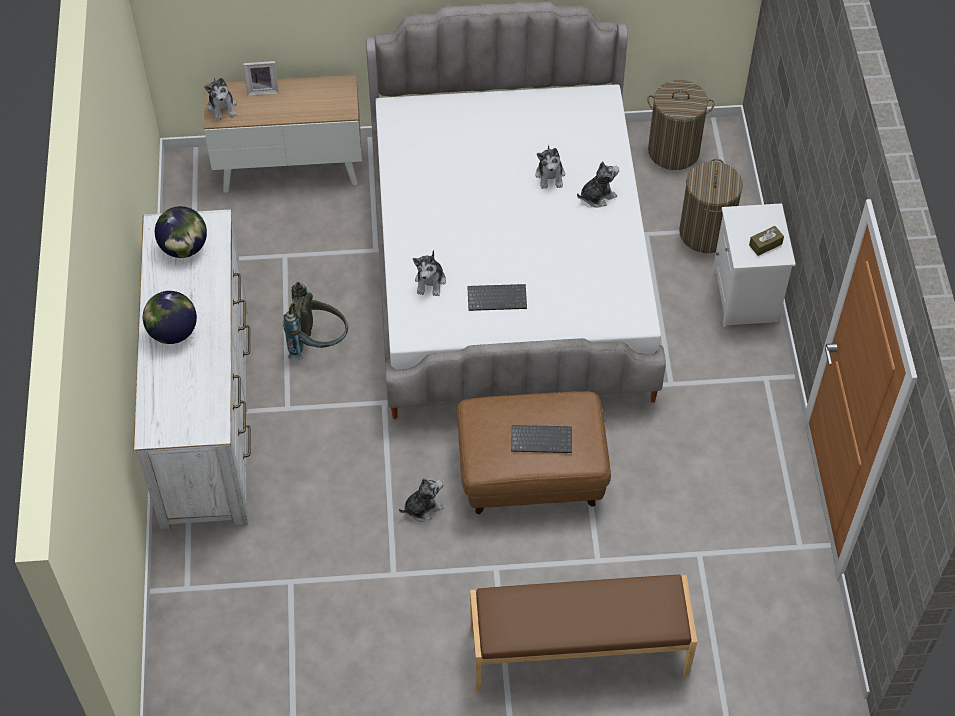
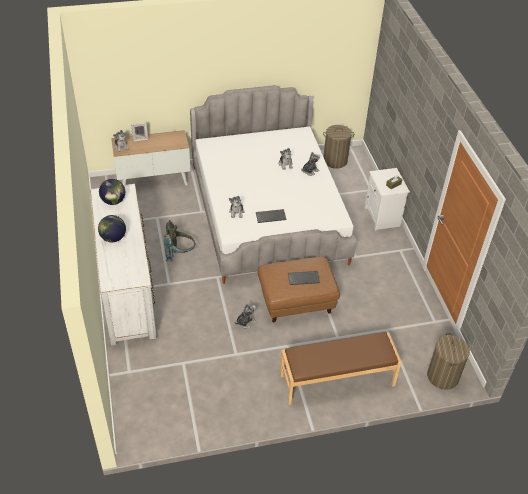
camera: 10 degrees left, 10 degrees down
(706, 233) = (357, 192): laundry basket -> laundry basket (443, 376)

